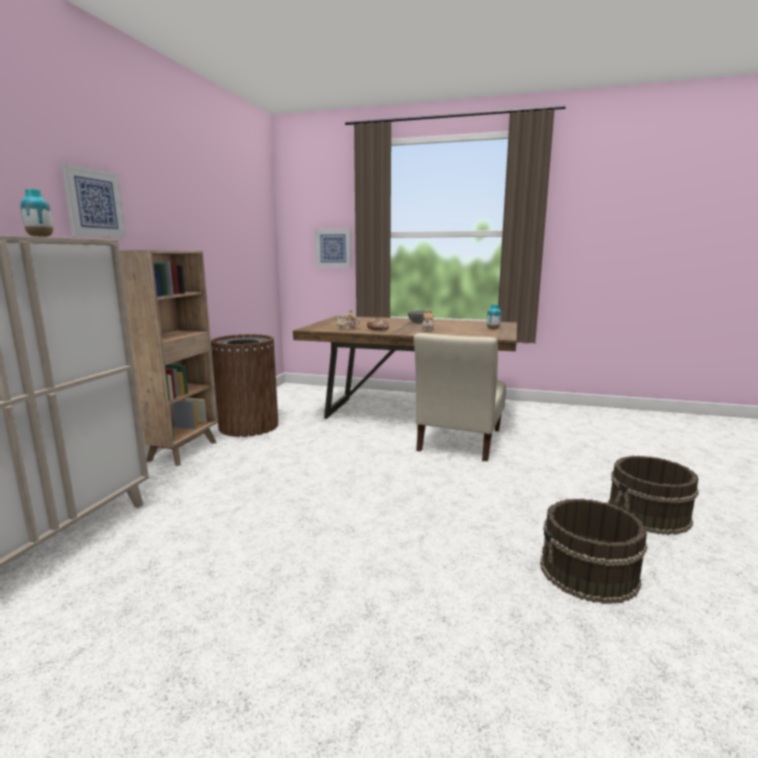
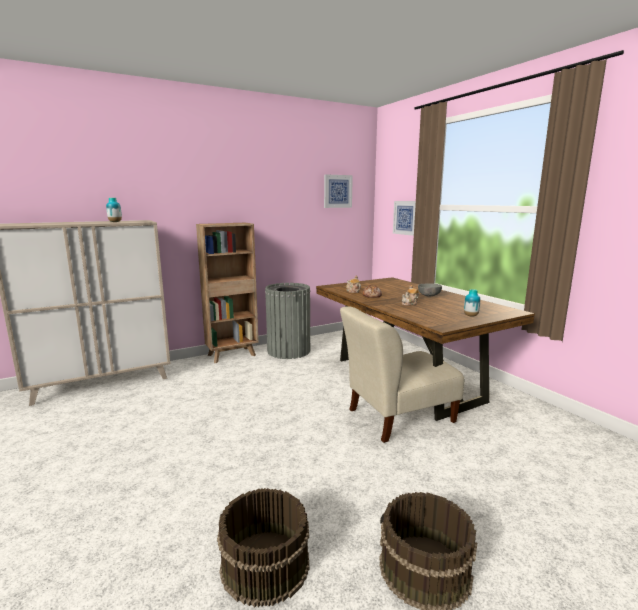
camera: 45 degrees right, 0 degrees up
(94, 203) = (185, 196): picture -> picture (337, 191)
(248, 426) = (288, 351): brown trash can -> grey trash can

